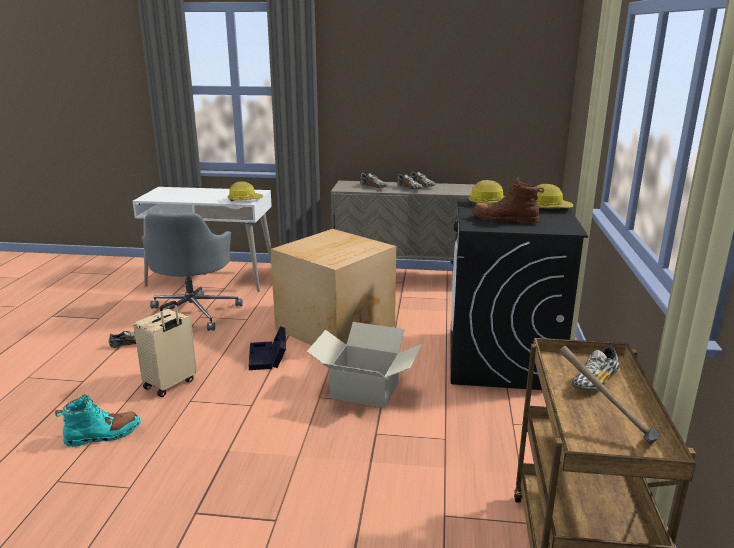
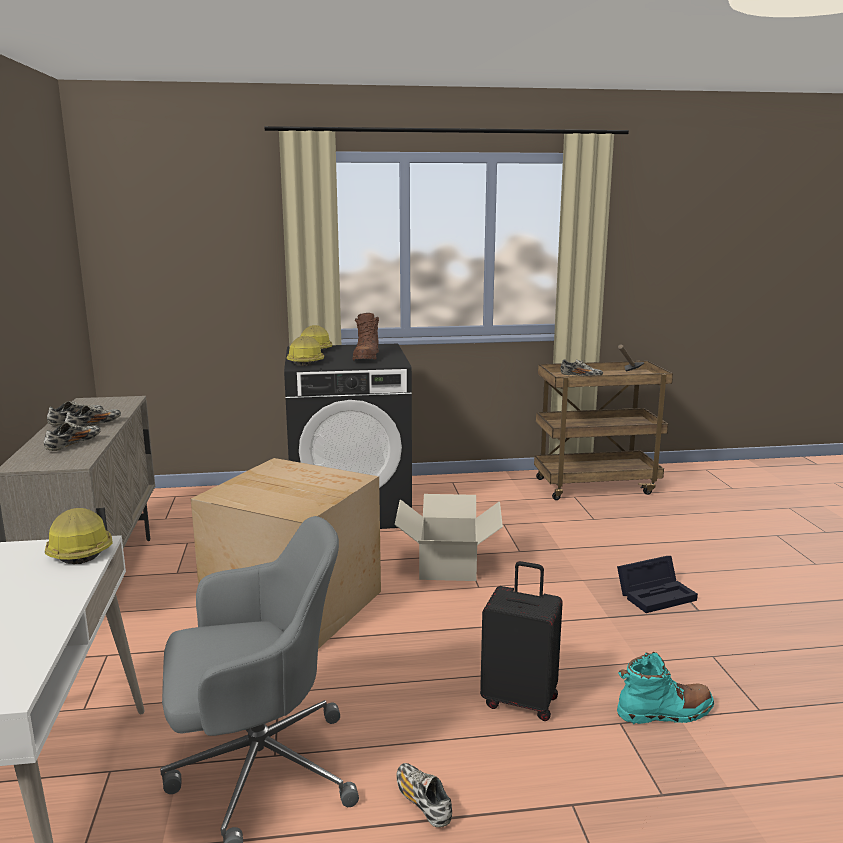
camera: 105 degrees left, 5 degrees down
(103, 435) = (665, 712): turquoise boot -> turquoise boot turned 120 degrees clockwise
(171, 384) = (520, 700): beige suitcase -> black suitcase
(268, 358) = (405, 638): black storage box -> black storage box (656, 594)

